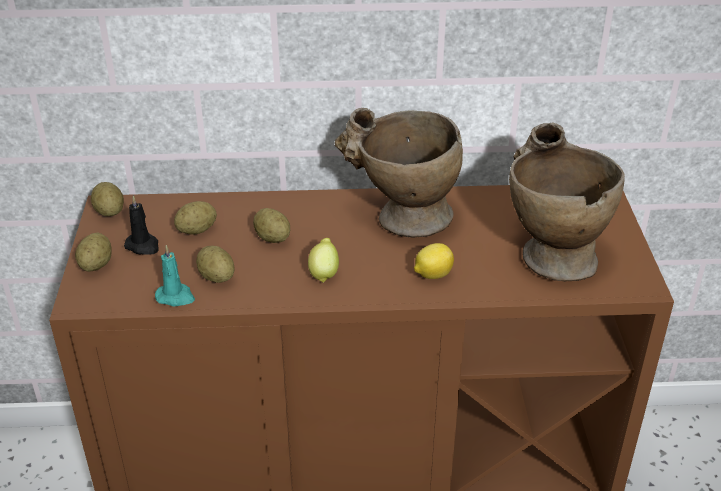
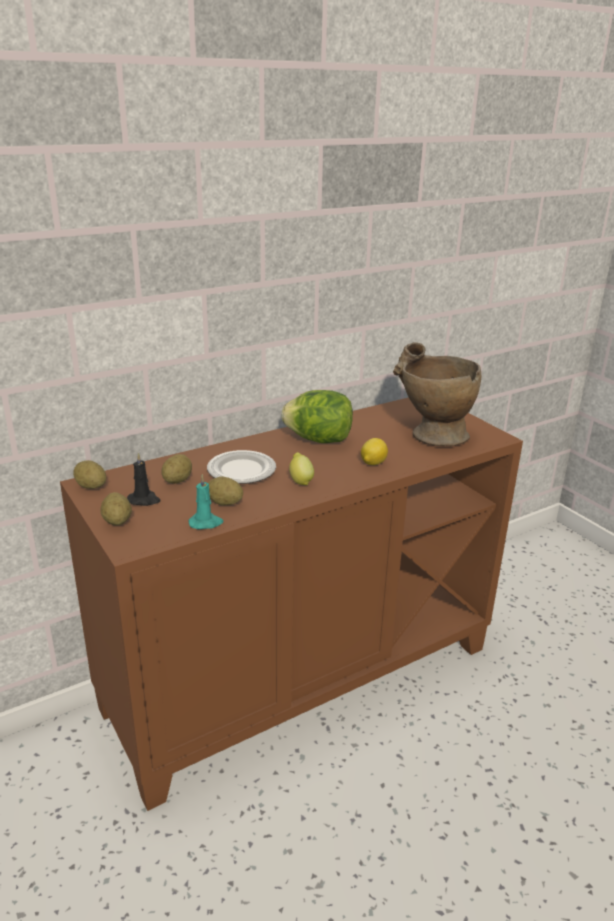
camera: 30 degrees left, 10 degrees down
(272, 238) = (241, 471): potato -> plate
(401, 219) = (319, 440): beige vase -> lettuce

